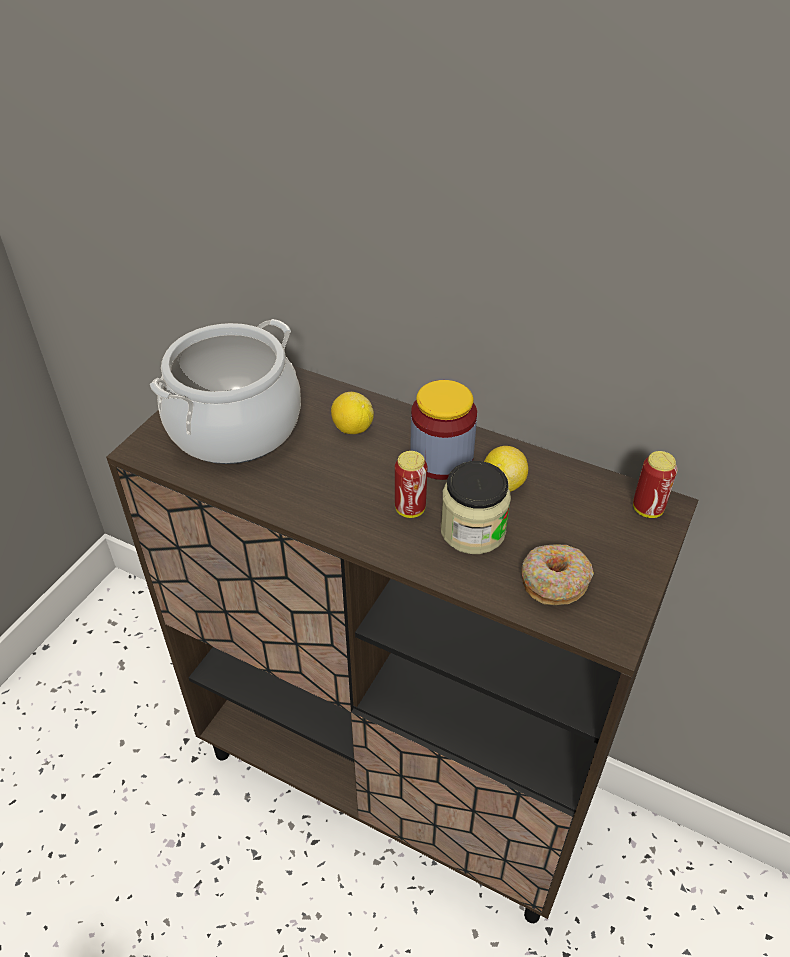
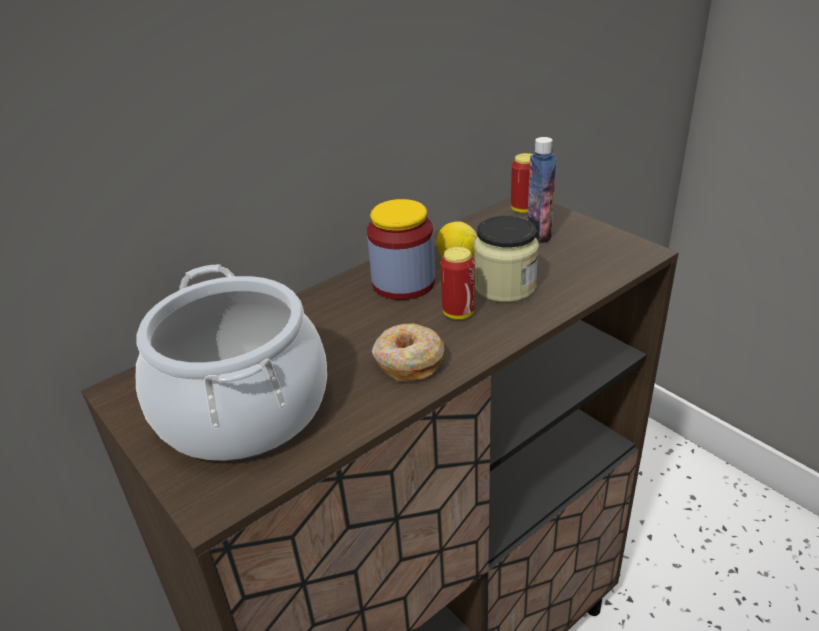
camera: 65 degrees left, 10 degrees down
(352, 428) = (319, 325): lemon -> none
(554, 581) = (580, 262): donut -> donut (408, 361)
(596, 534) = (538, 234): none -> bottle

